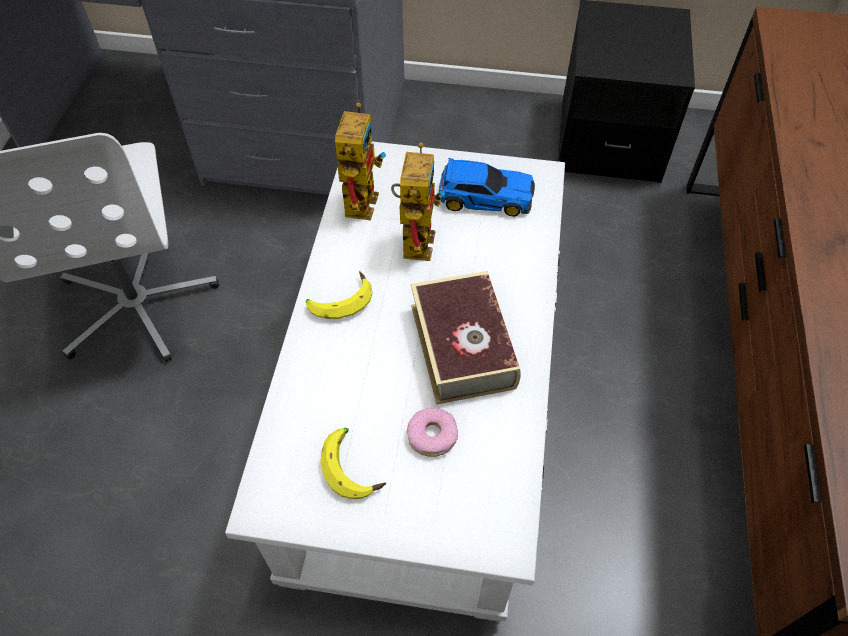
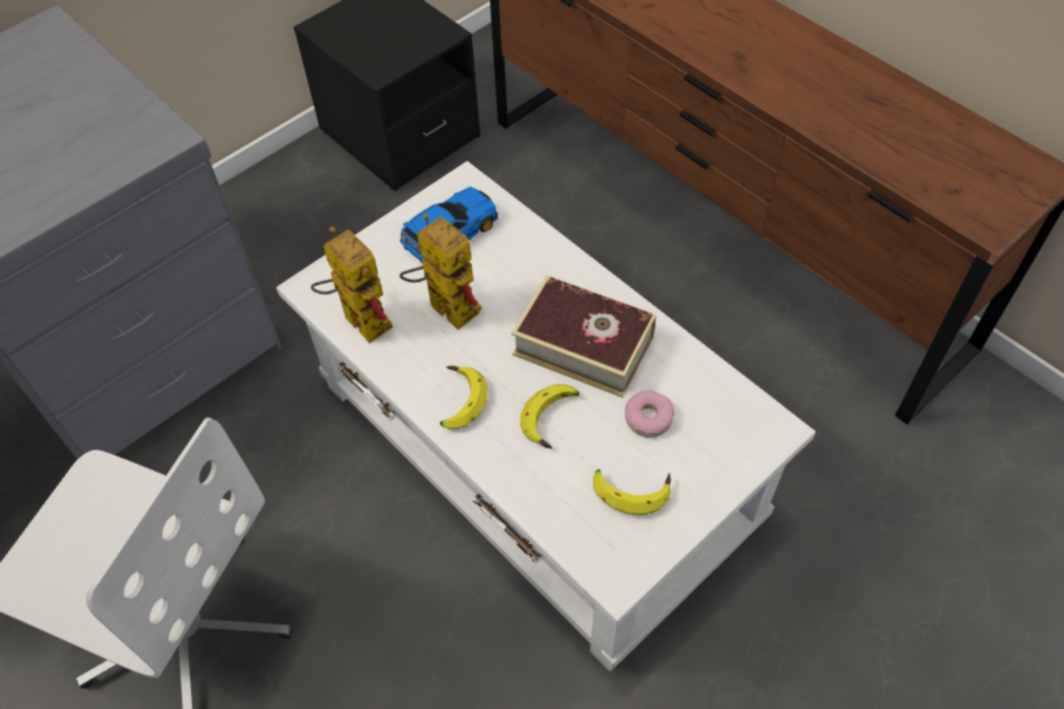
camera: 50 degrees left, 0 degrees up
(375, 370) = (553, 419): none -> banana

